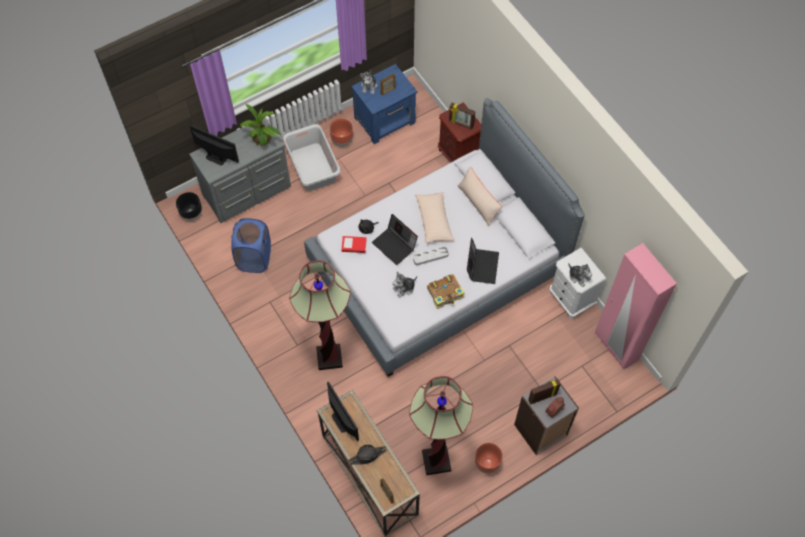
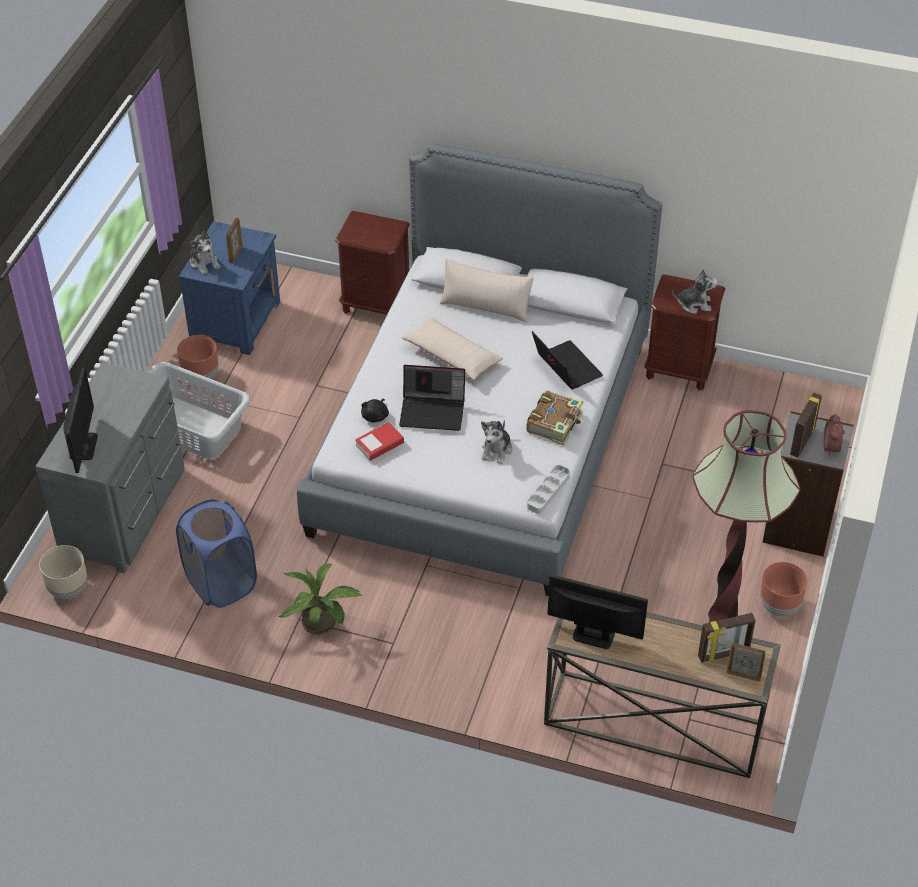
camera: 40 degrees left, 15 degrees down
(191, 214) = (68, 589): black planter -> beige planter
(216, 157) = (83, 446): monitor -> monitor turned 105 degrees clockwise
(263, 140) = (132, 389): potted plant -> potted plant (323, 624)
(329, 357) = (453, 628): floor lamp -> none
(367, 456) = (670, 651): black hat -> none
(430, 257) = (492, 396): grey tray -> grey tray (548, 491)
(461, 124) = (375, 234): picture frame -> picture frame (724, 654)
(571, 299) = (679, 369): white nightstand -> brown nightstand
(616, 347) = (783, 385): pink wardrobe -> none

